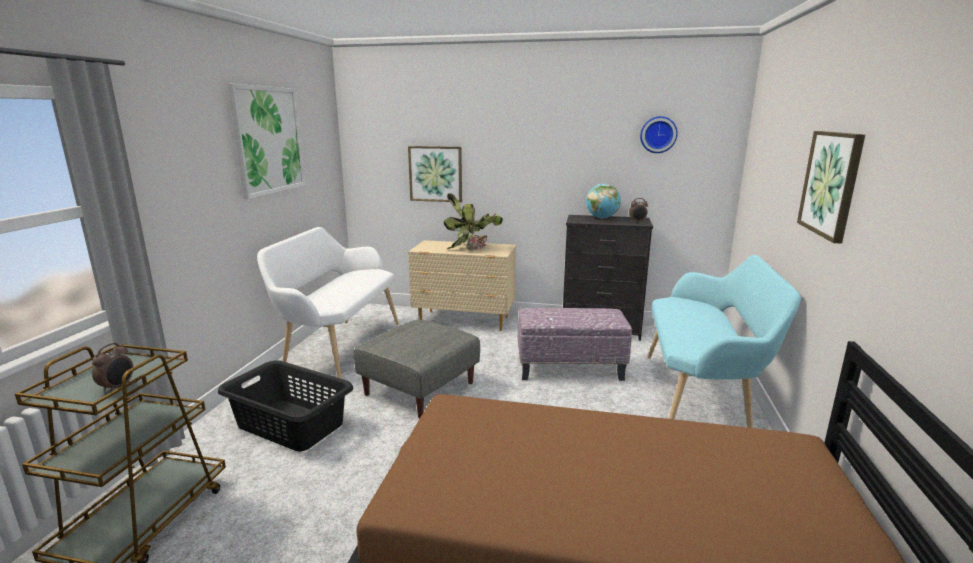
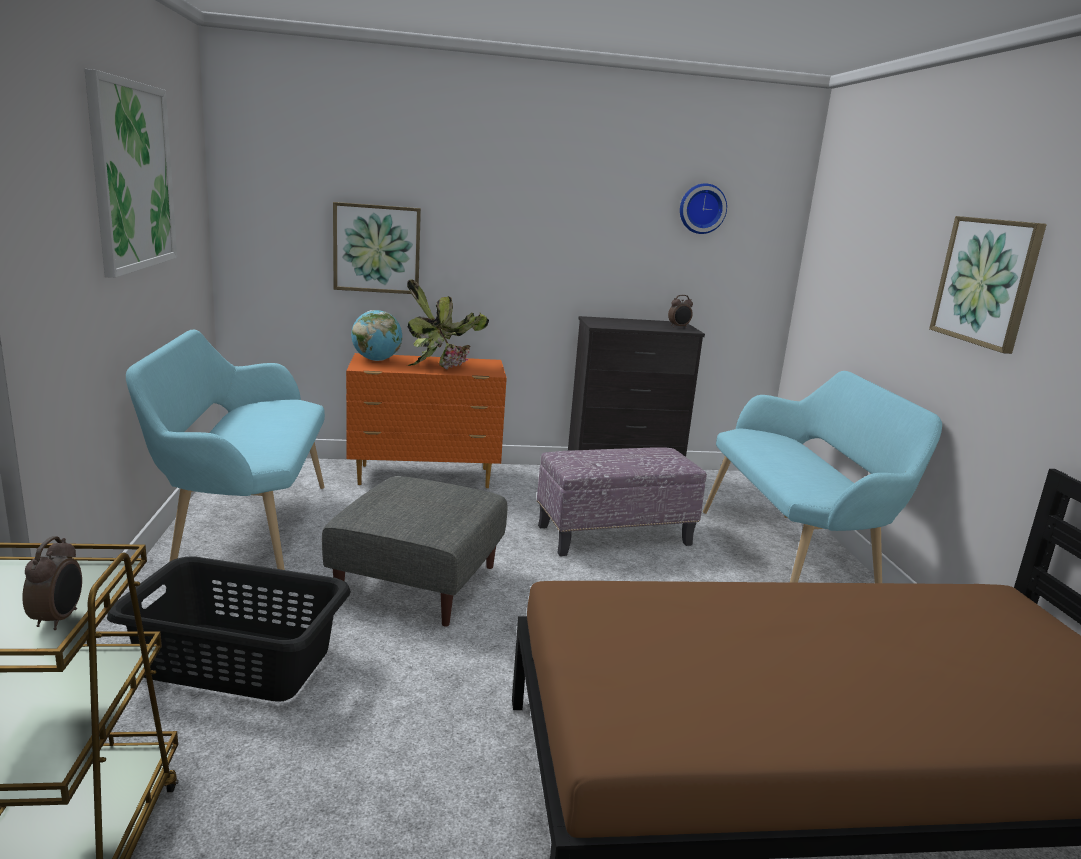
camera: 20 degrees left, 0 degrees up
(339, 347) = (244, 530): white bench -> turquoise bench
(465, 321) = (426, 477): beige dresser -> orange dresser
(602, 218) = (628, 321): globe -> globe (376, 360)

